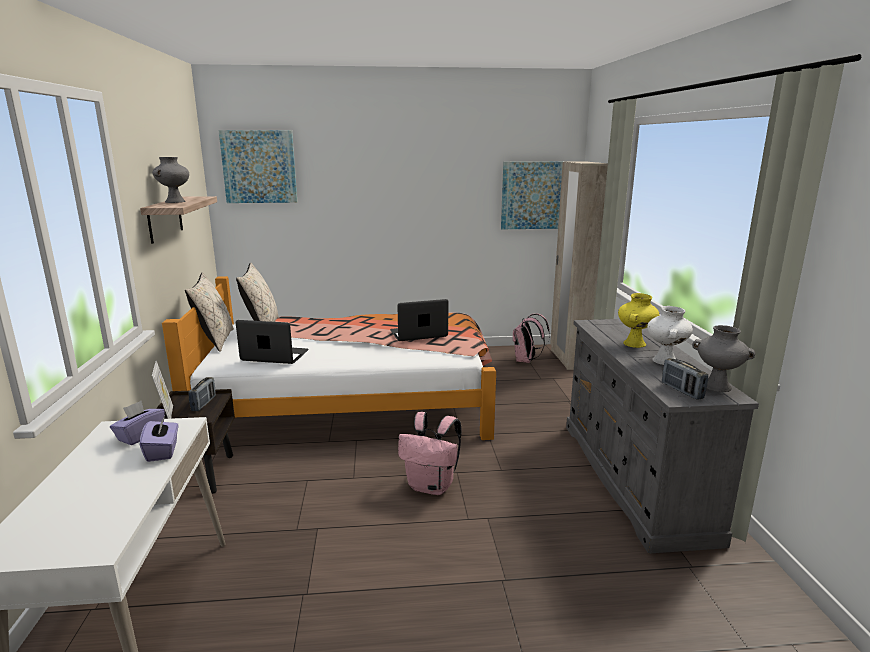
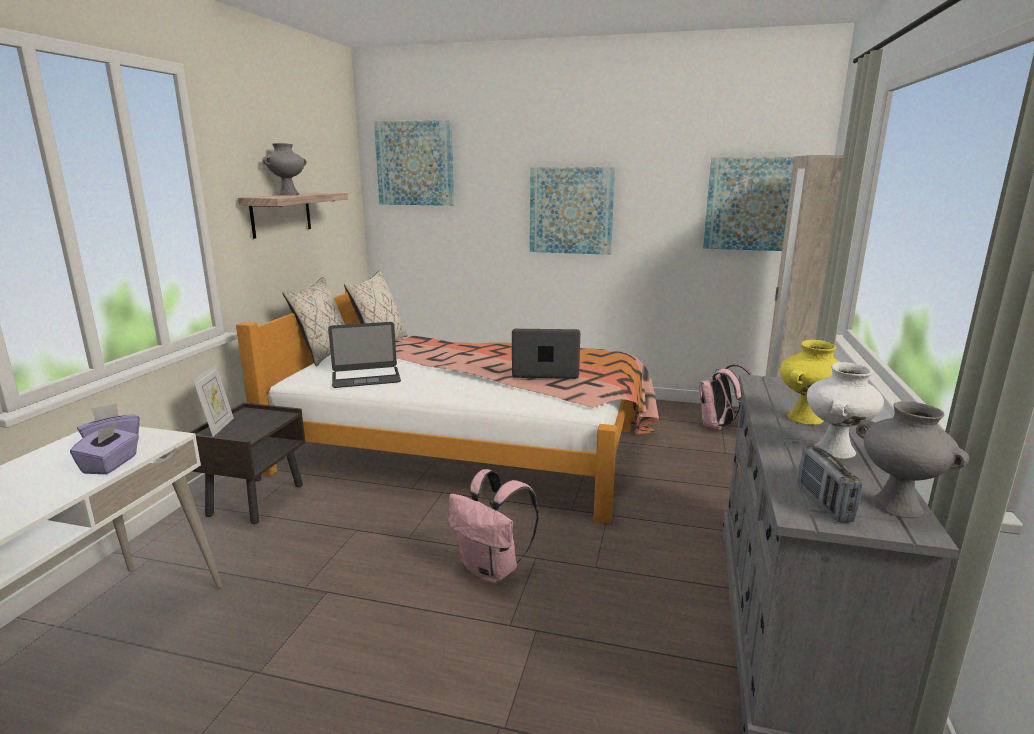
camera: 20 degrees right, 0 degrees up
(204, 403) = (263, 420): radio -> none
(275, 355) = (366, 377): laptop -> laptop turned 135 degrees clockwise
(399, 203) = (571, 210): none -> picture

